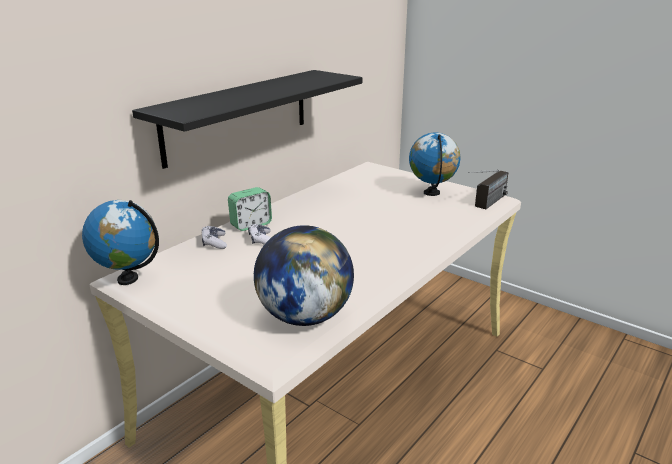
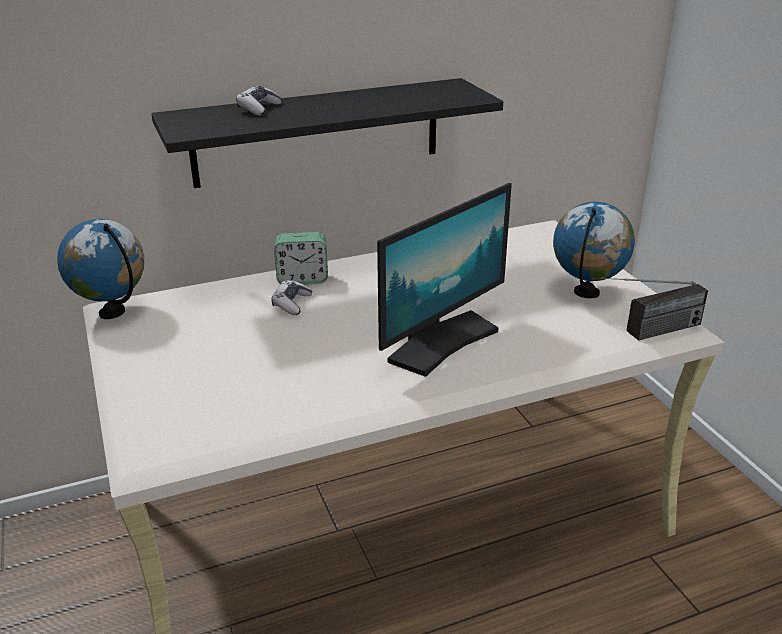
camera: 30 degrees right, 5 degrees up
(214, 242) = (239, 292): game controller -> game controller (259, 108)
(305, 316) = (228, 419): globe -> none
(384, 237) = (441, 342): none -> monitor

